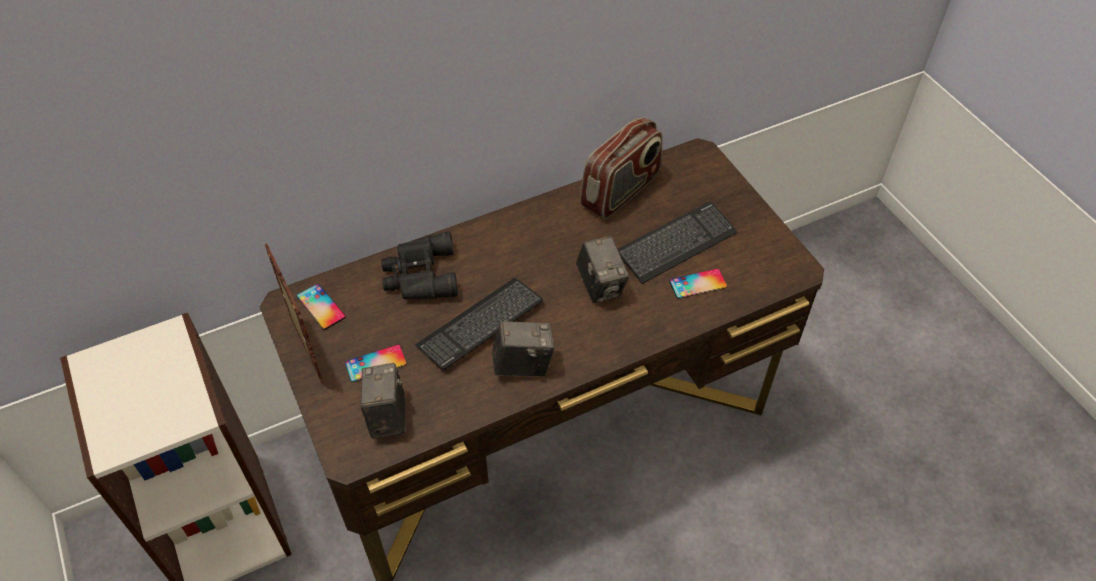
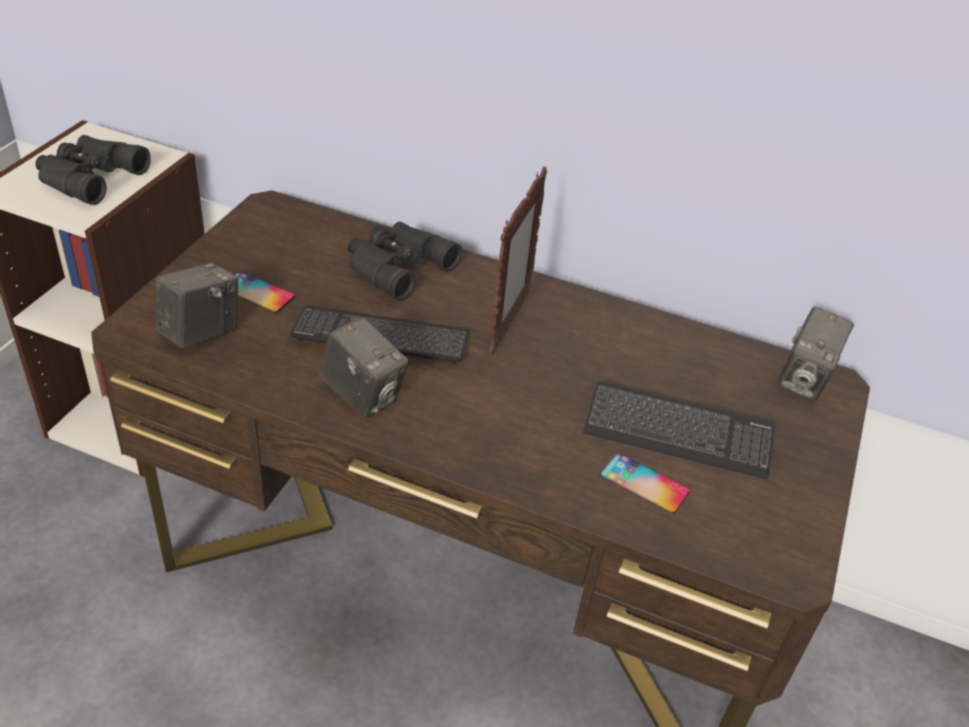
camera: 45 degrees right, 10 degrees down
(148, 391) = (87, 176): none -> black binoculars
(306, 352) = (227, 245): picture frame -> picture frame (509, 323)
(321, 307) = (288, 226): phone -> none
(600, 286) = (539, 400): camera -> camera (804, 380)
(621, 191) = (689, 348): radio -> none

